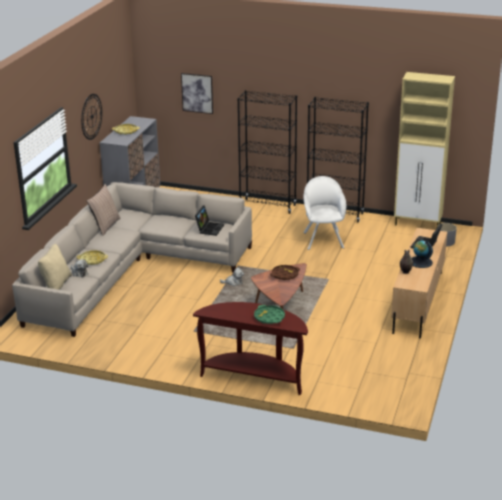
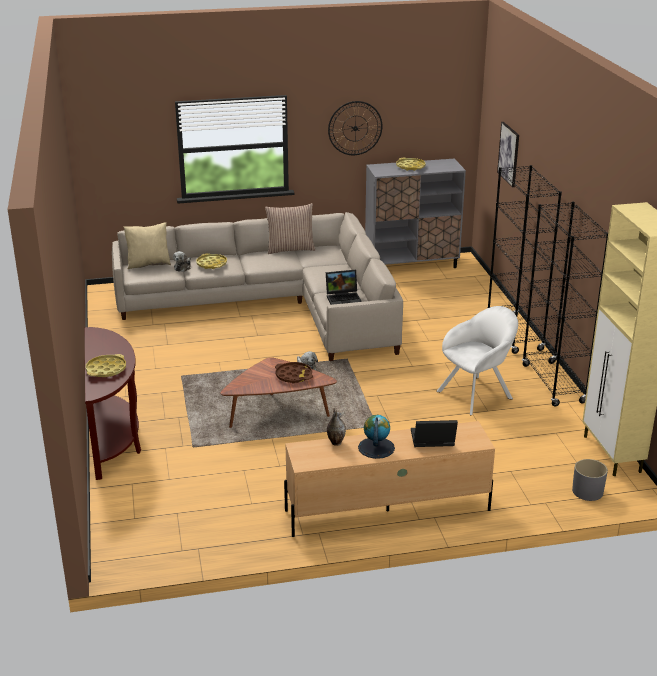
camera: 60 degrees right, 0 degrees up
(269, 317) = (106, 369): green tray -> yellow tray

